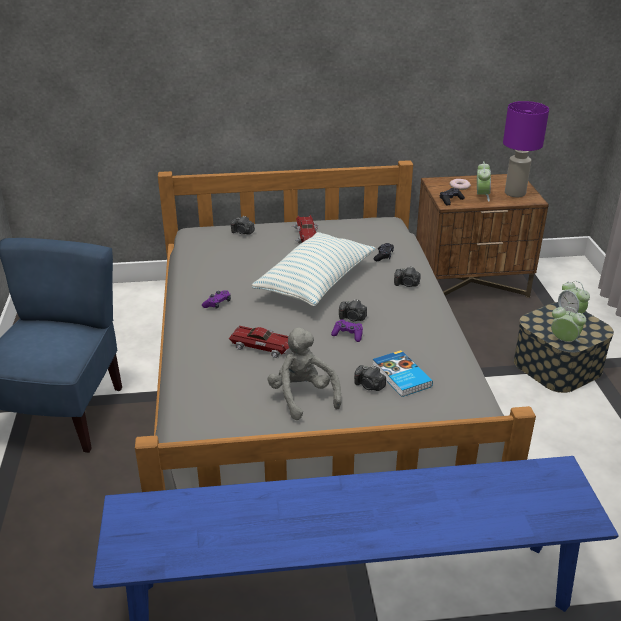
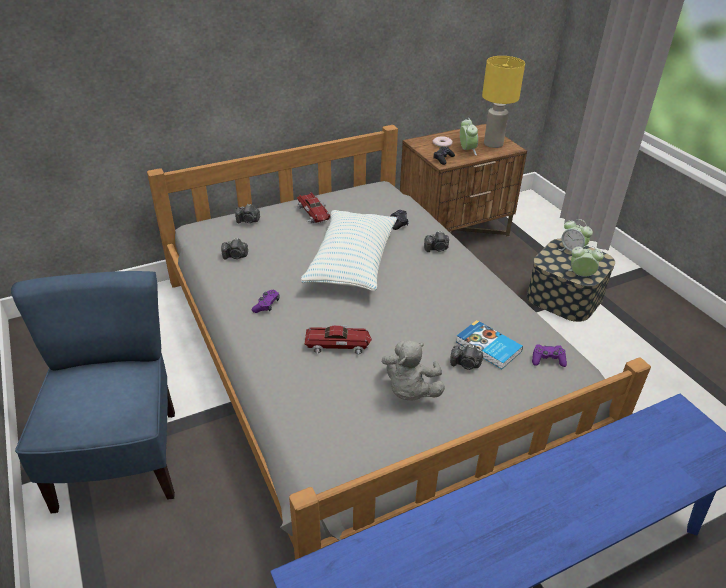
camera: 20 degrees left, 5 degrees up
(302, 396) = (410, 391): grey plush toy -> grey plush toy turned 120 degrees counterclockwise
(348, 334) = (414, 313): purple game controller -> purple game controller (547, 360)
(352, 318) = (408, 294): camera -> camera (235, 256)
(514, 193) = (493, 144): purple table lamp -> yellow table lamp

